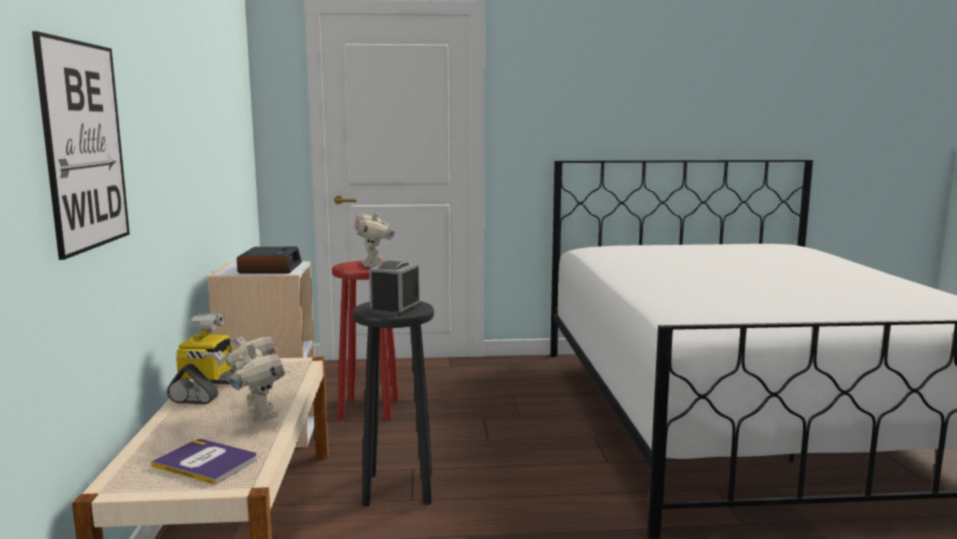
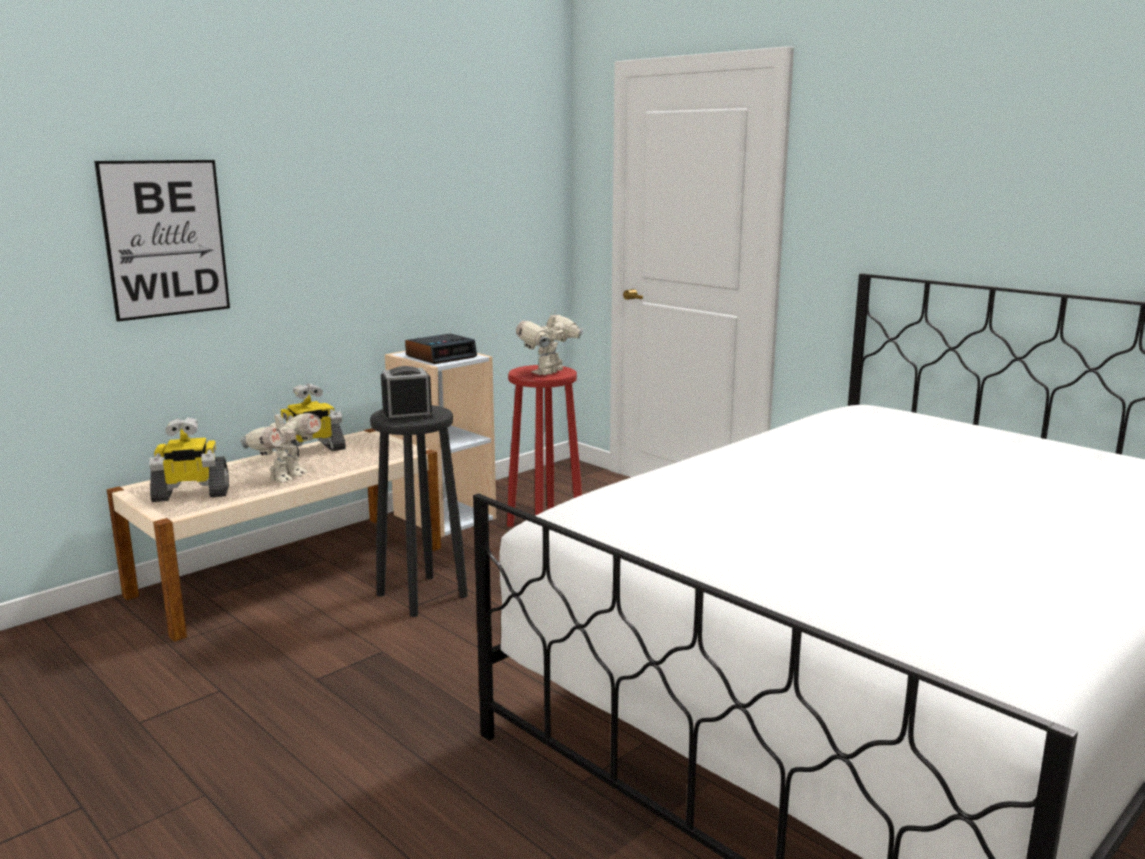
camera: 50 degrees right, 5 degrees up
(206, 462) = (190, 494): book -> toy robot

